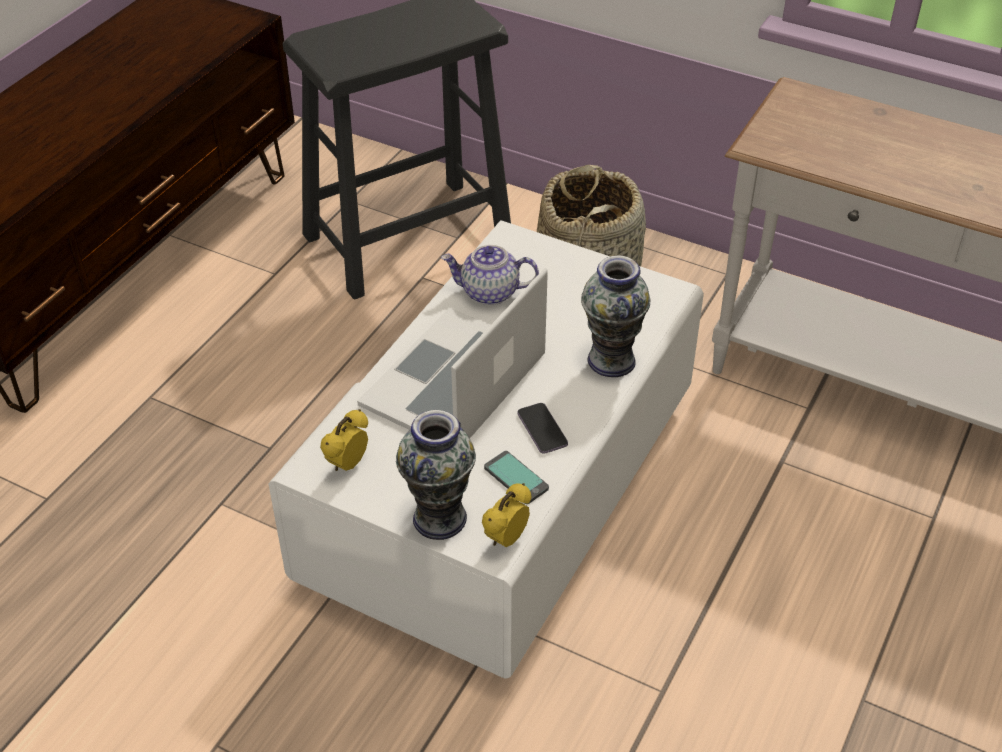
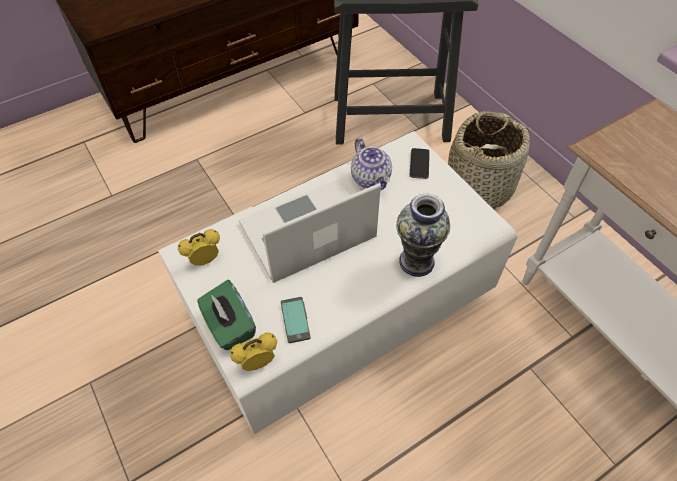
camera: 30 degrees right, 10 degrees up
(440, 518) = (229, 325): vase -> green tissue box
(489, 292) = (371, 178): teapot -> teapot turned 150 degrees counterclockwise
(542, 429) = (336, 292): phone -> phone (419, 164)

